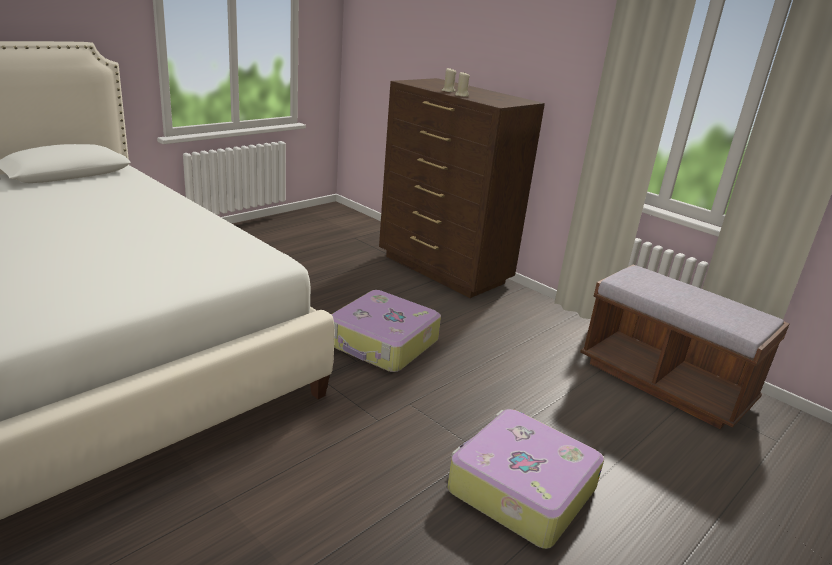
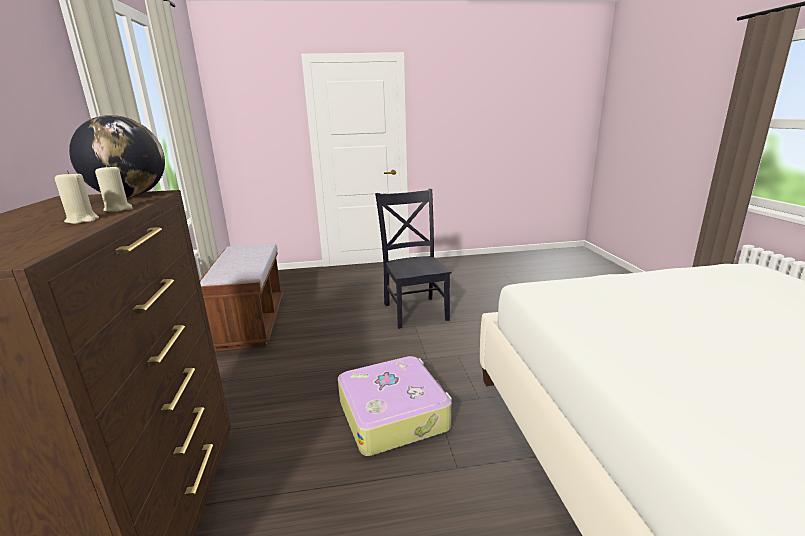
camera: 140 degrees left, 5 degrees down
(500, 102) = (130, 196): none -> globe
(520, 489) = (415, 310): suitcase -> black chair

